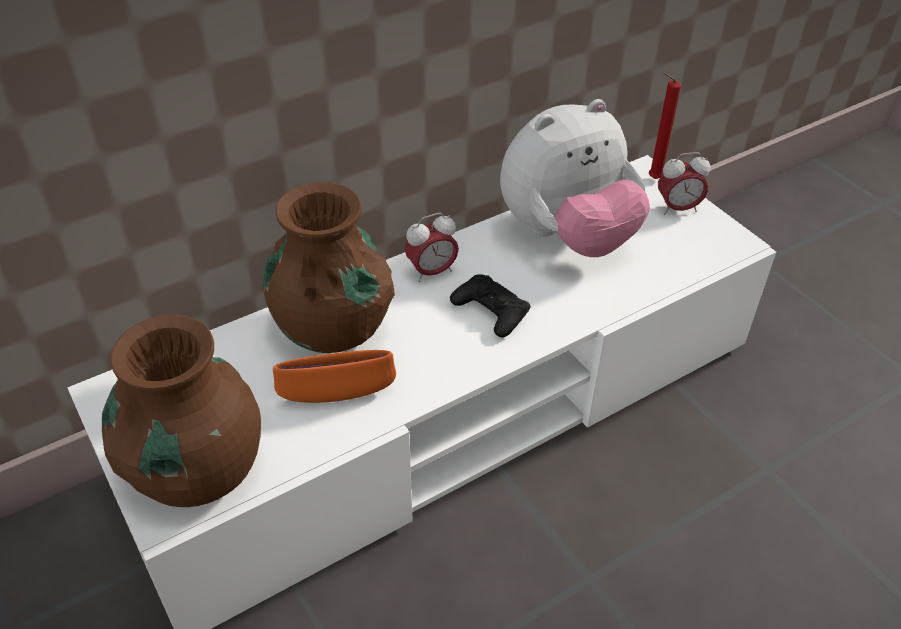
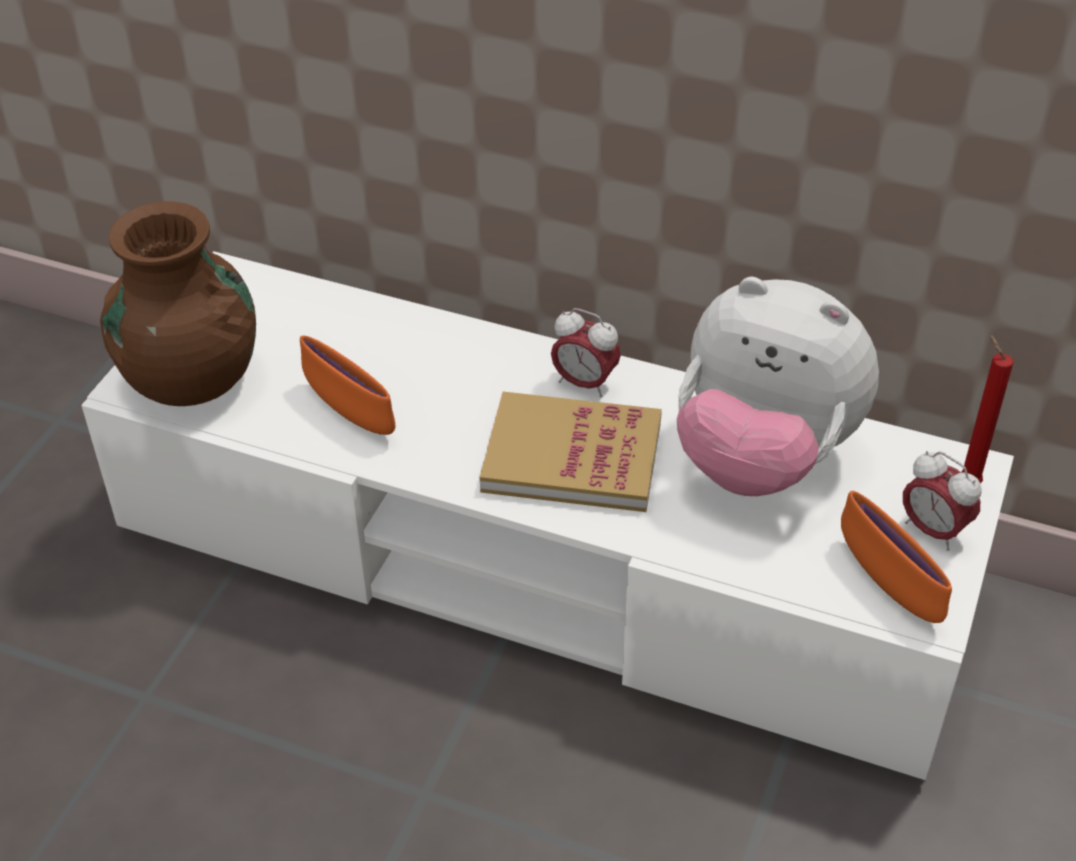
camera: 55 degrees right, 0 degrees up
(332, 328) = (432, 360): brown vase -> none
(491, 311) = (572, 456): black game controller -> book
(703, 244) = (888, 583): none -> orange bowl

